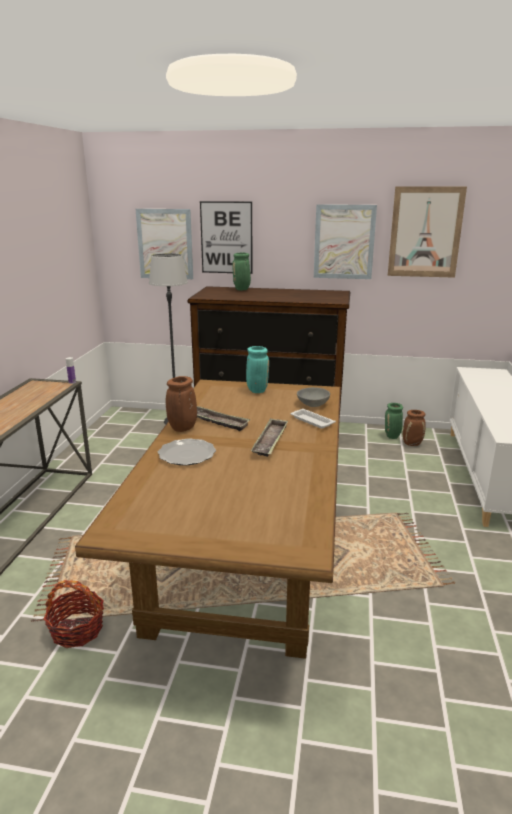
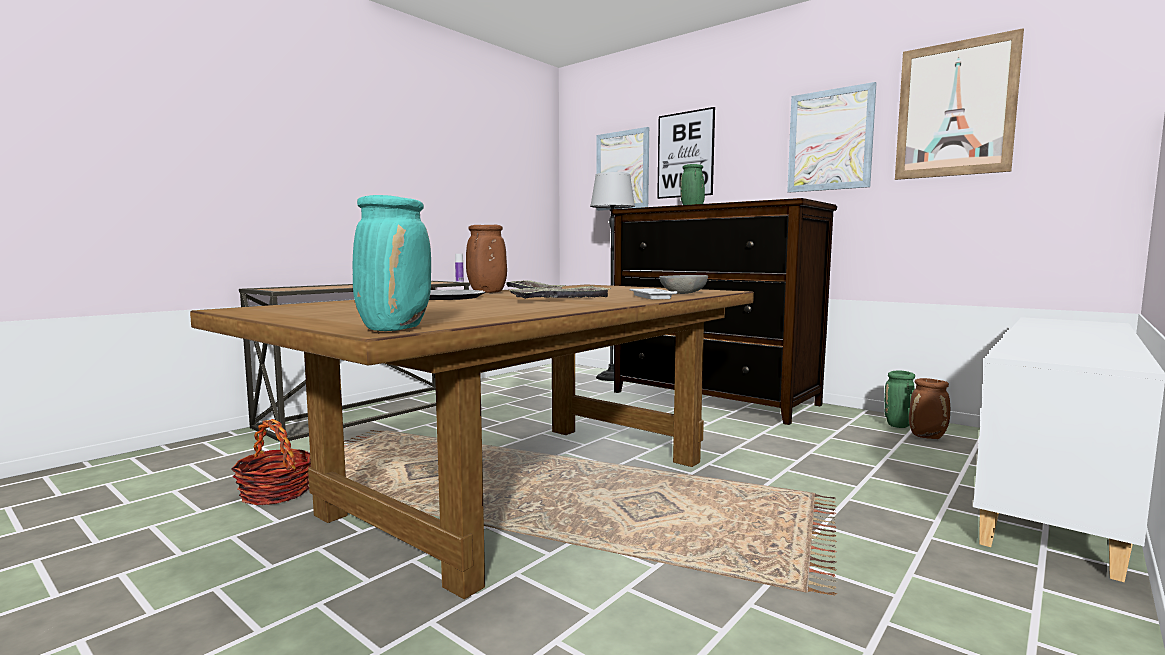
camera: 30 degrees right, 15 degrees down
(256, 390) = (633, 288): turquoise vase -> turquoise vase (394, 329)

